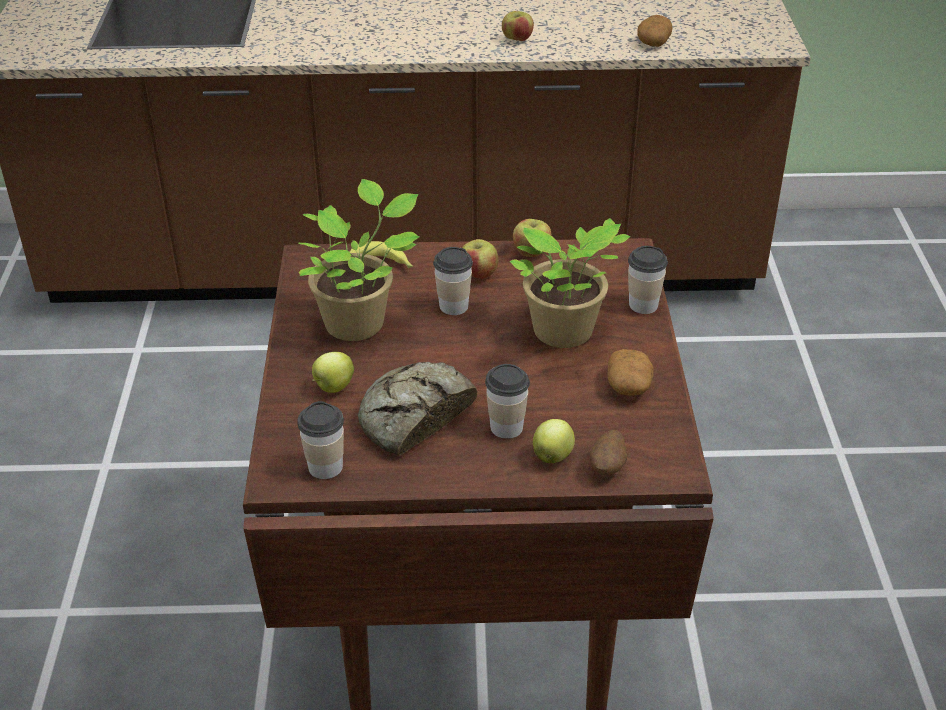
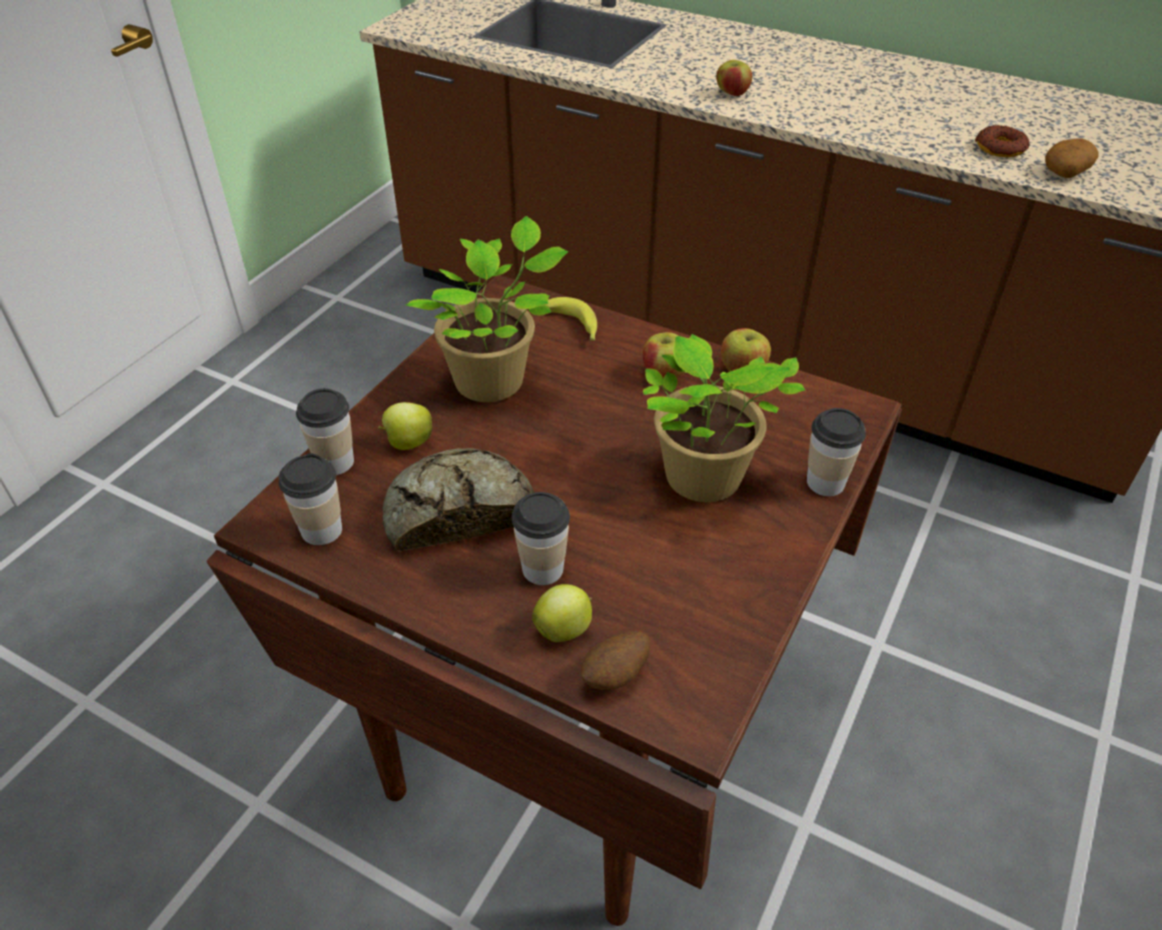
camera: 30 degrees right, 5 degrees up
(453, 306) = (606, 400): cup -> cup (335, 462)
(517, 40) = (900, 129): apple -> apple (732, 94)
(598, 36) = (1000, 148): none -> donut
(629, 386) = (726, 579): potato -> none

